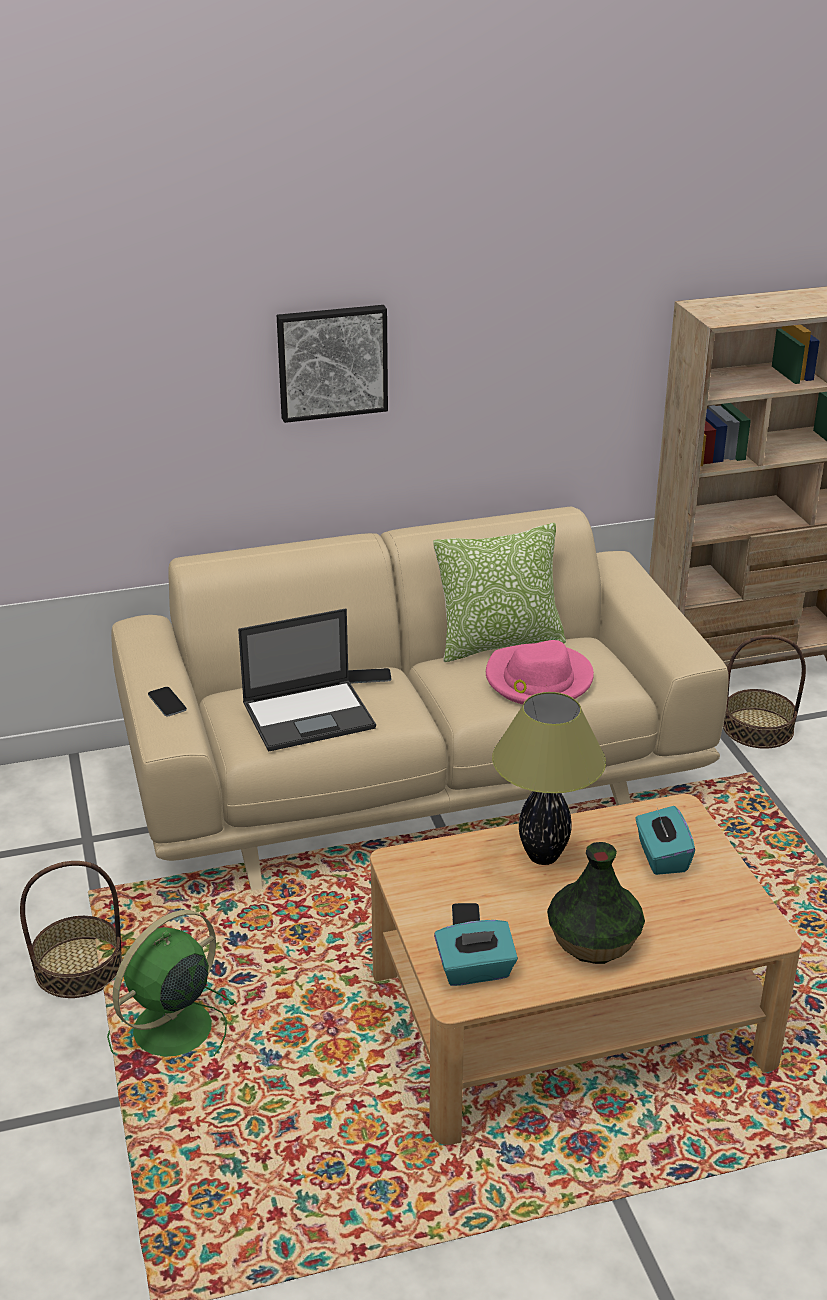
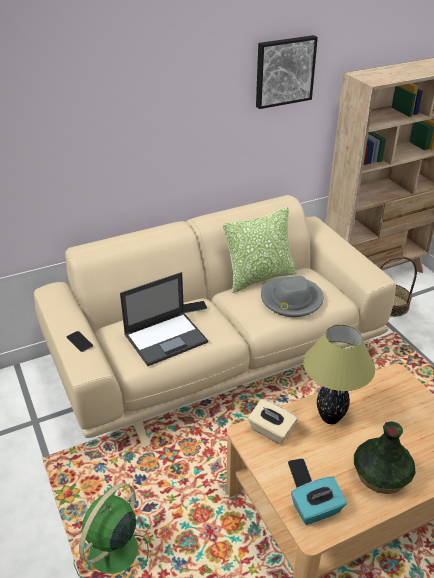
camera: 10 degrees left, 5 degrees up
(79, 967) = (46, 514): basket -> none
(332, 361) = (154, 121): picture -> picture (284, 71)
(440, 863) = (271, 431): none -> beige tissue box
(538, 680) = (291, 300): pink hat -> grey hat
(661, 857) = (398, 409): turquoise tissue box -> none

